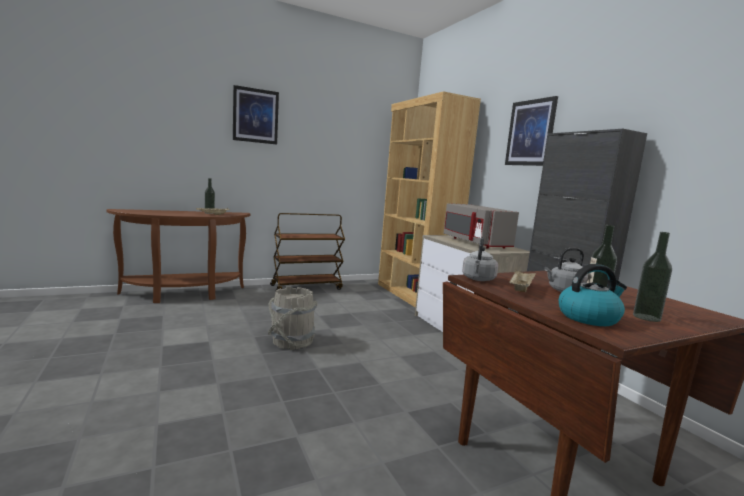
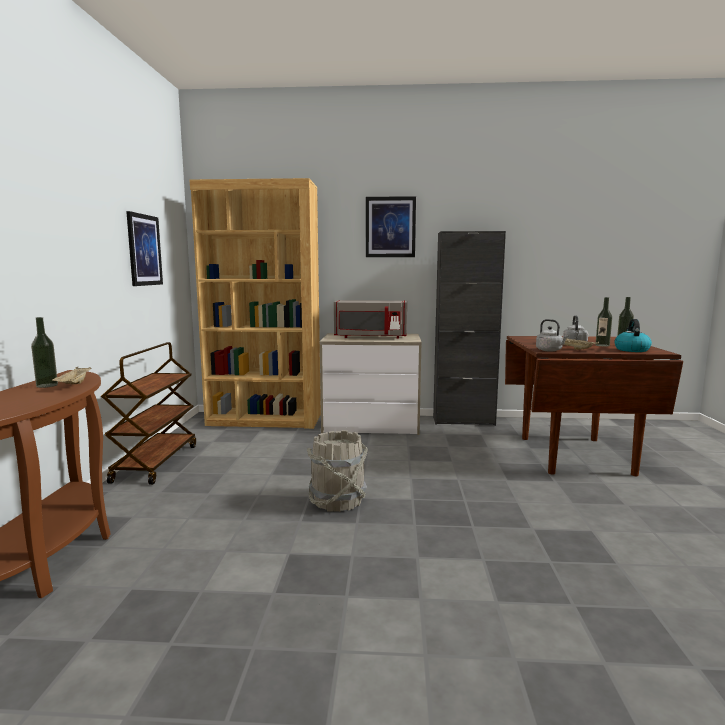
camera: 60 degrees left, 0 degrees up
(255, 116) = (49, 190): picture -> picture (144, 250)

